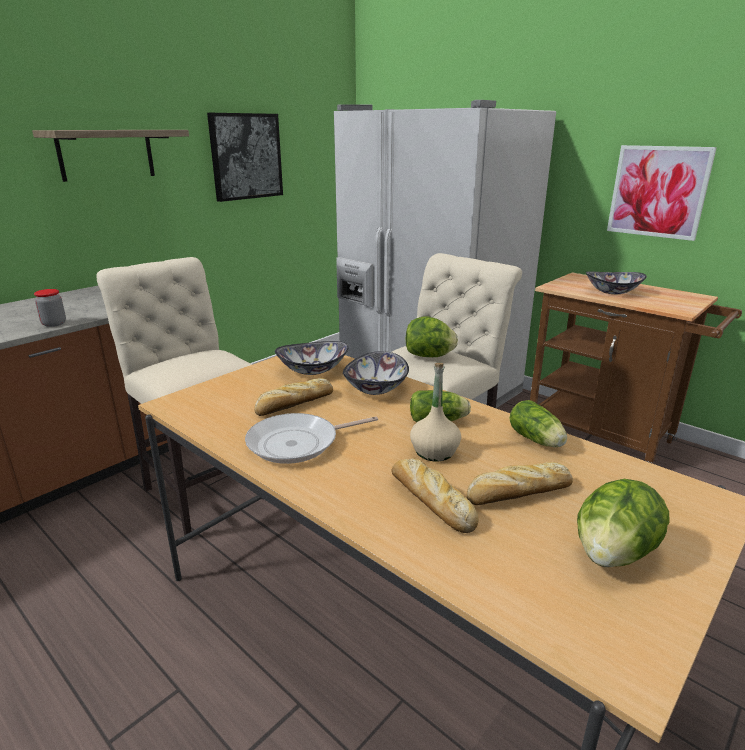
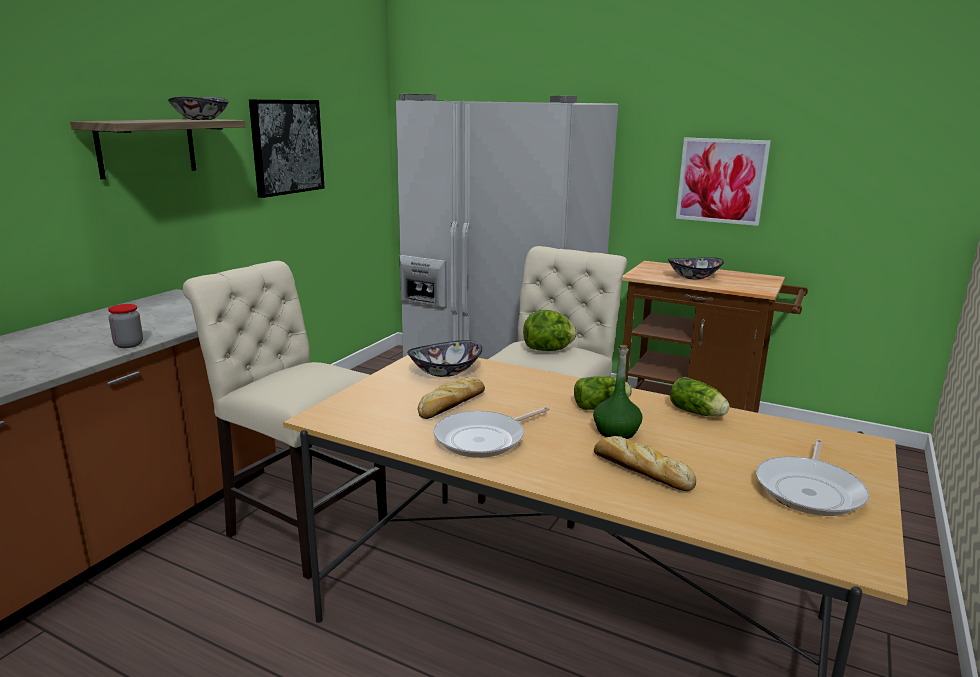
camera: 15 degrees left, 5 degrees down
(376, 389) = (522, 383): bowl -> bowl (202, 119)
(434, 451) = (616, 432): beige bottle -> green bottle
(517, 493) = (709, 456): bread -> none
(613, 554) = (810, 490): lettuce -> frying pan

